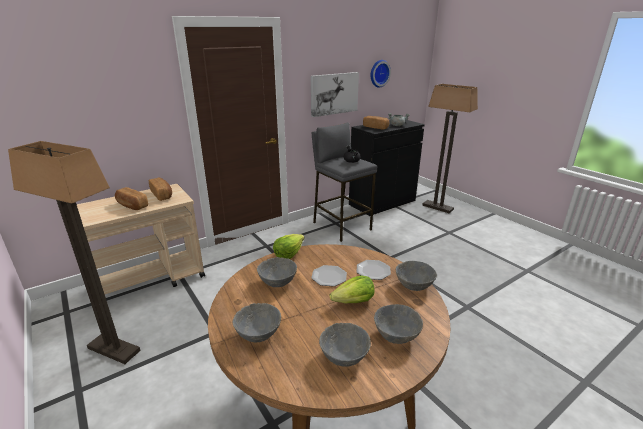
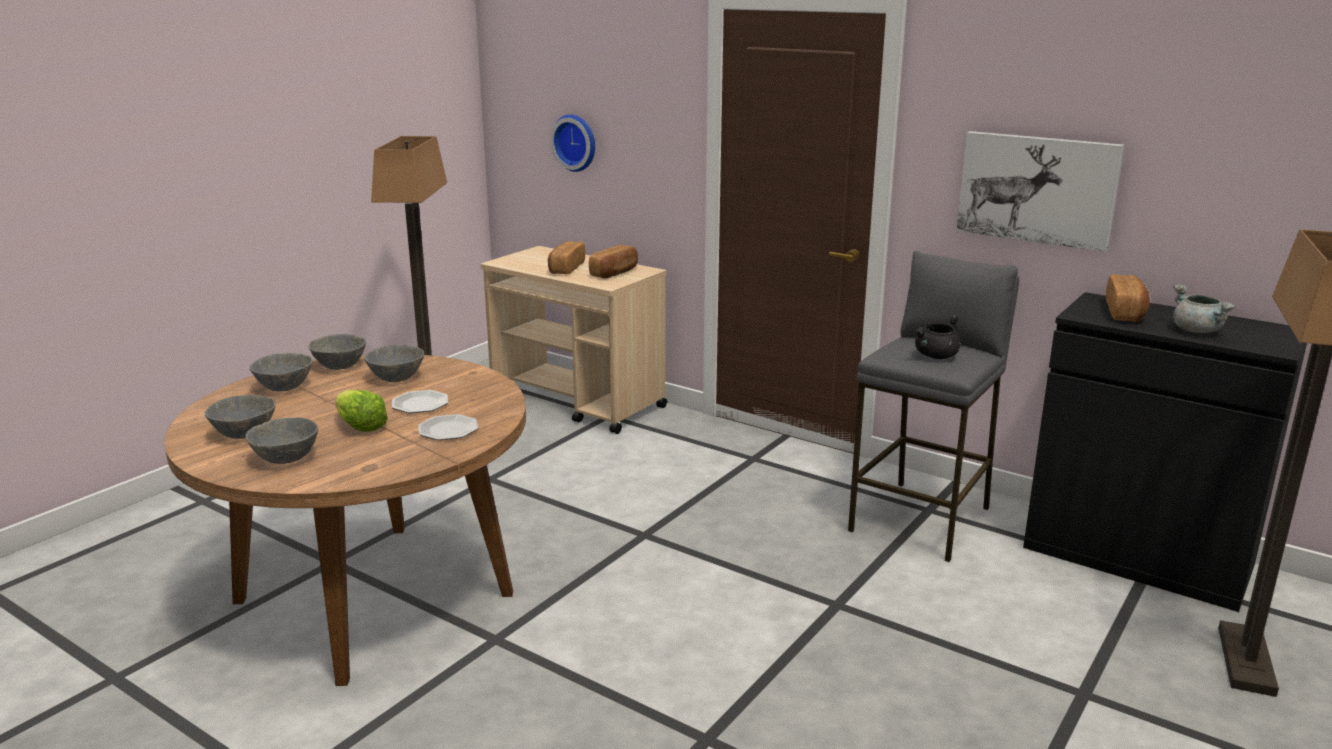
camera: 70 degrees right, 5 degrees down
(288, 254) = (476, 372): lettuce -> none
(378, 73) = (1218, 163): wall clock -> wall clock (576, 142)
(414, 286) = (413, 462): grey bowl -> grey bowl (340, 366)

